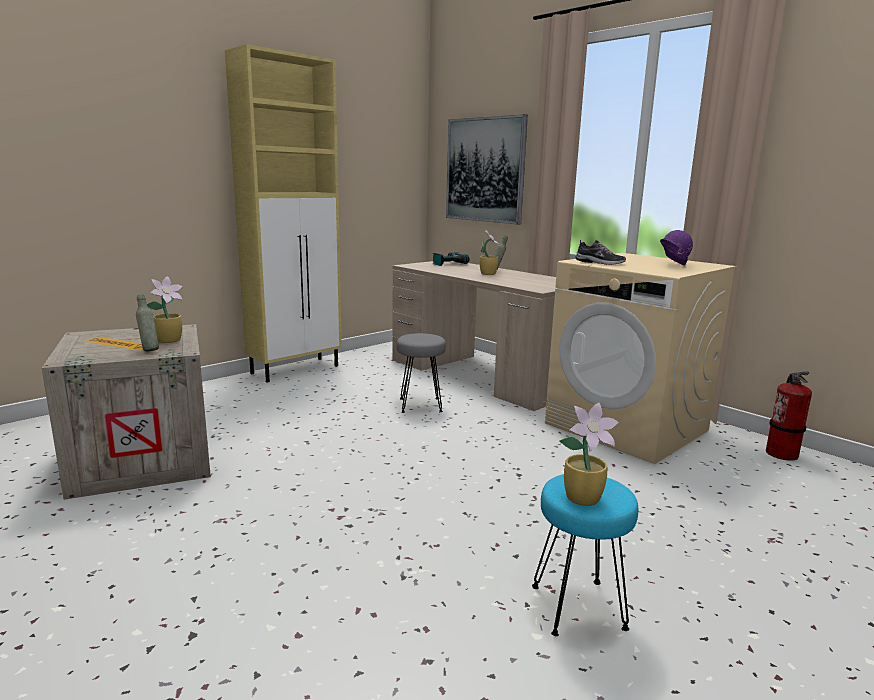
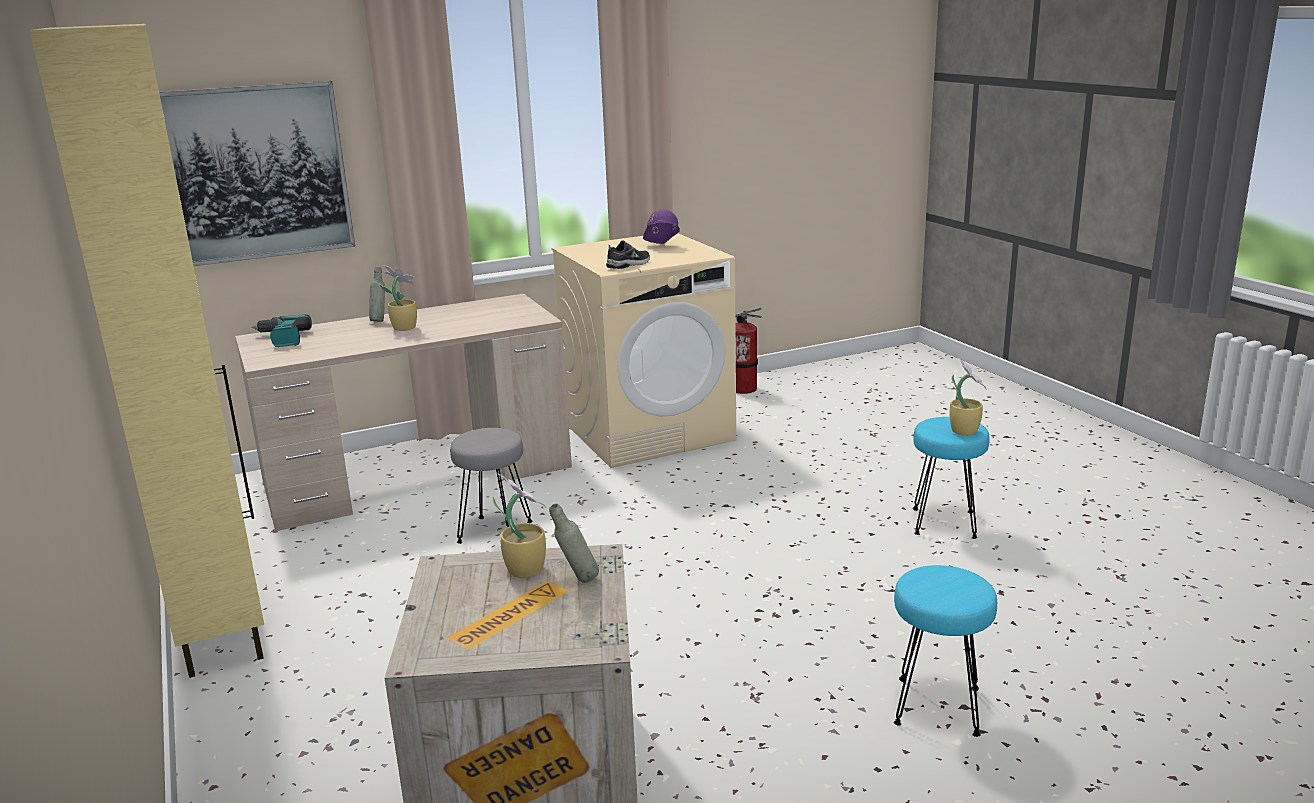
camera: 70 degrees left, 5 degrees up
(193, 616) = (937, 707): none -> turquoise stool

